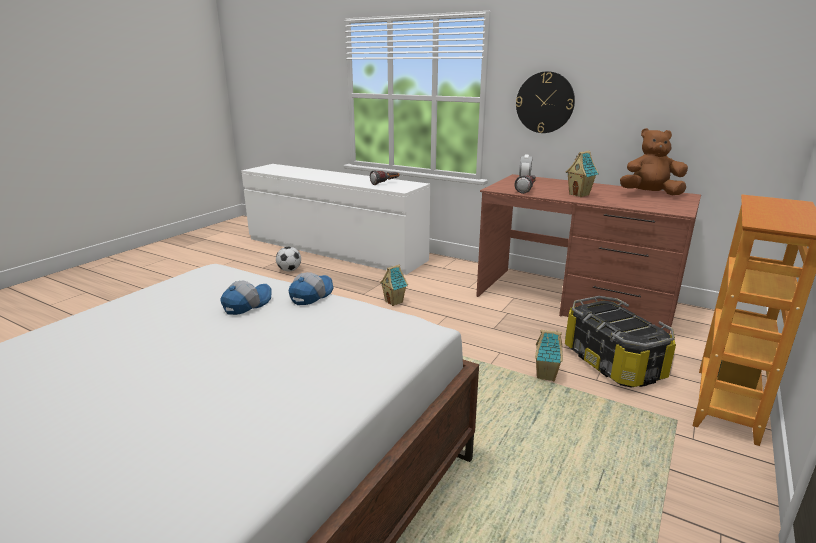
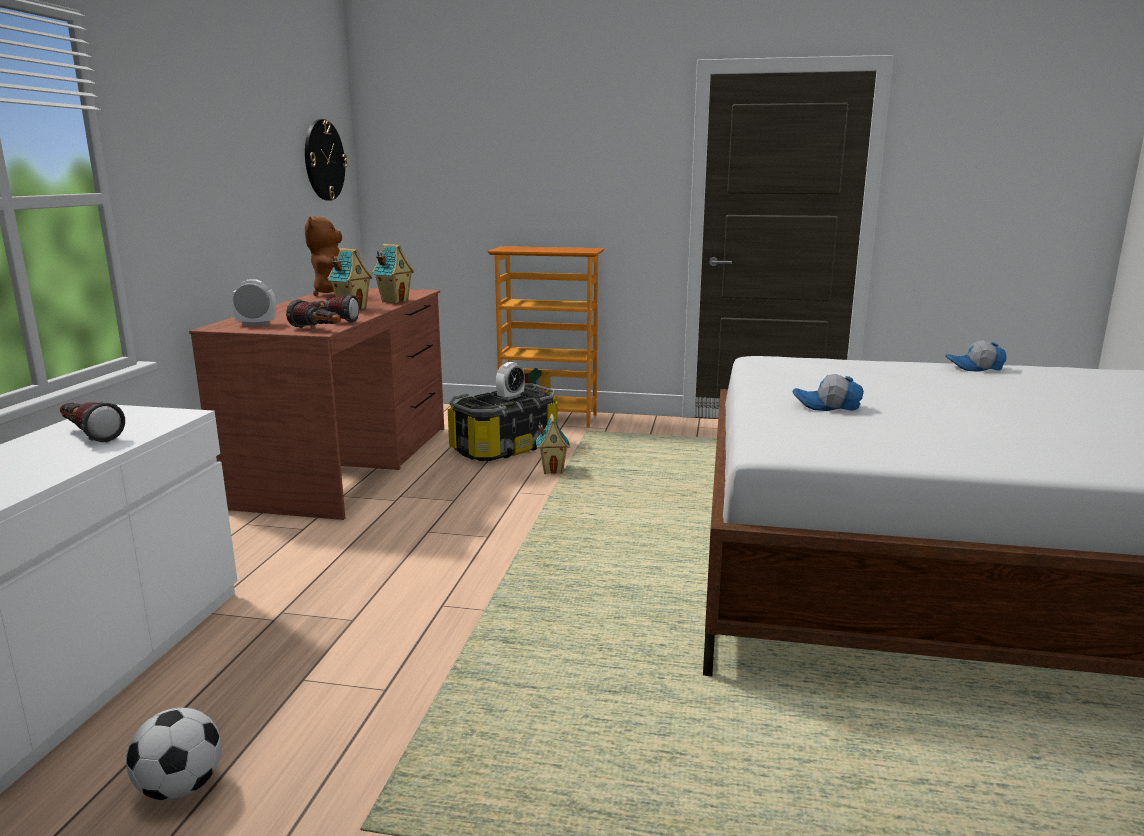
camera: 110 degrees left, 5 degrees down
(311, 295) = (763, 390): cap -> cap (975, 368)
(394, 302) = (385, 580): toy house -> toy house (394, 301)
(498, 188) = (318, 330): none -> flashlight
(545, 102) = (189, 195): wall clock -> wall clock (324, 160)
(623, 323) = (510, 397): none -> alarm clock

